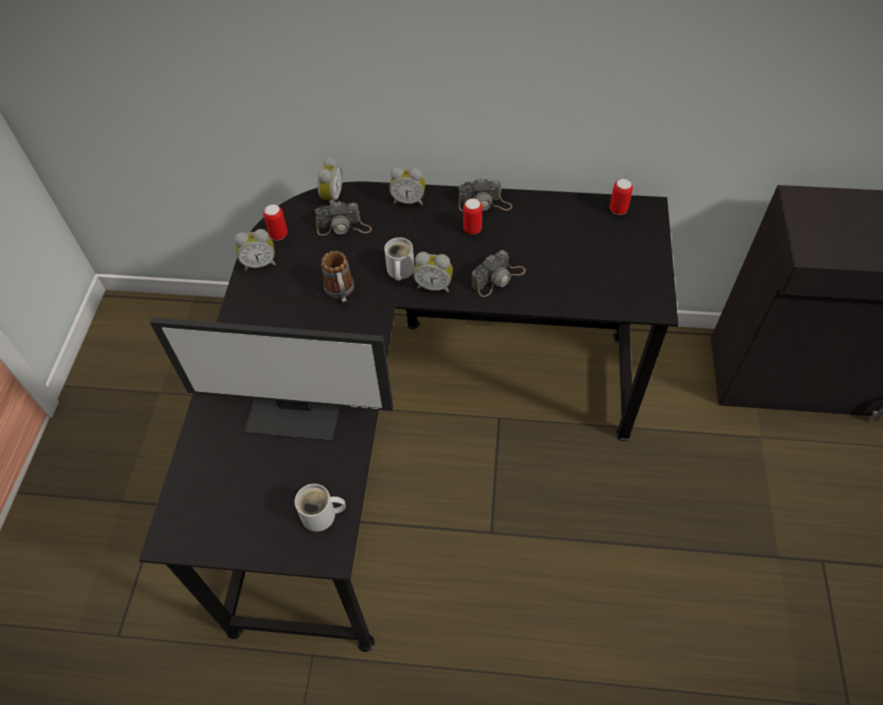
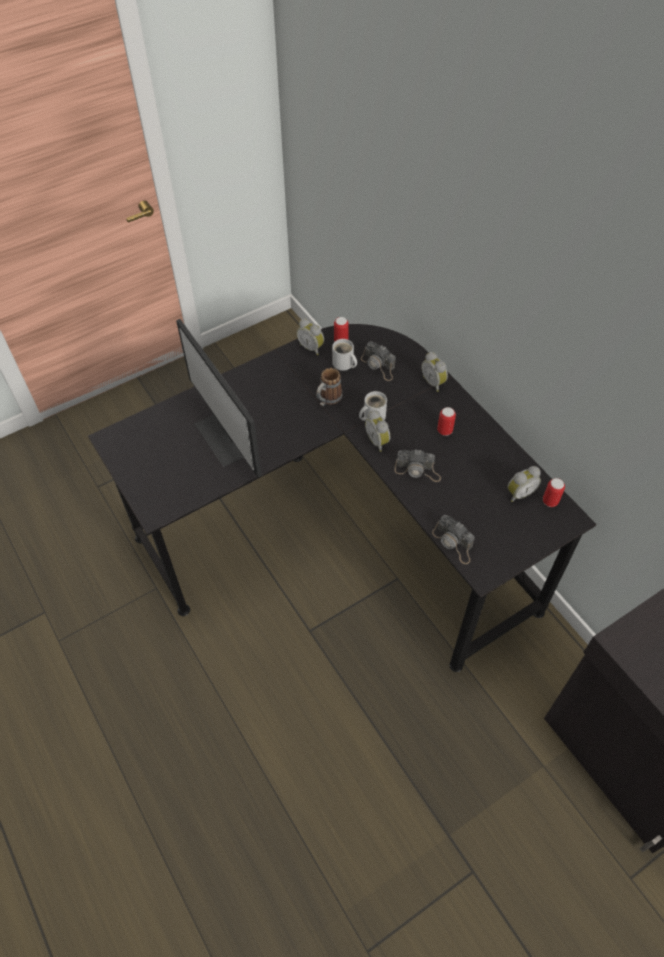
camera: 50 degrees right, 0 degrees up
(322, 516) = (173, 495): white mug -> white mug (344, 364)
(330, 197) = (395, 343): alarm clock -> alarm clock (519, 493)
(484, 203) = (474, 423): camera -> camera (453, 543)

